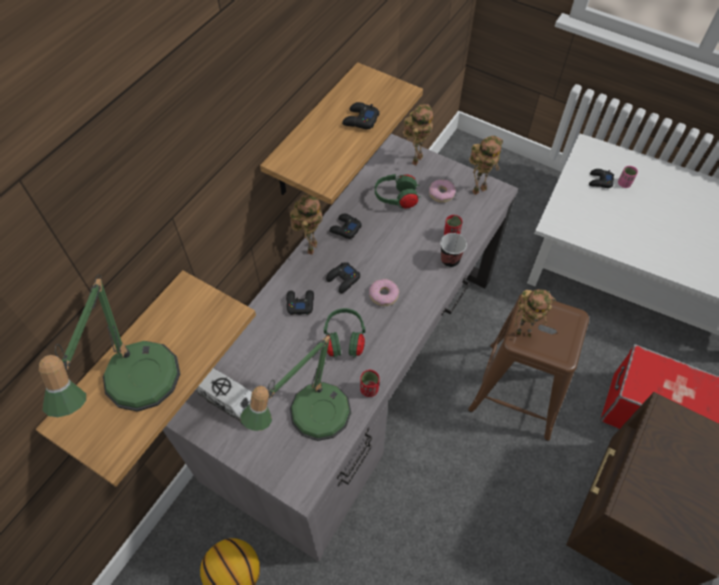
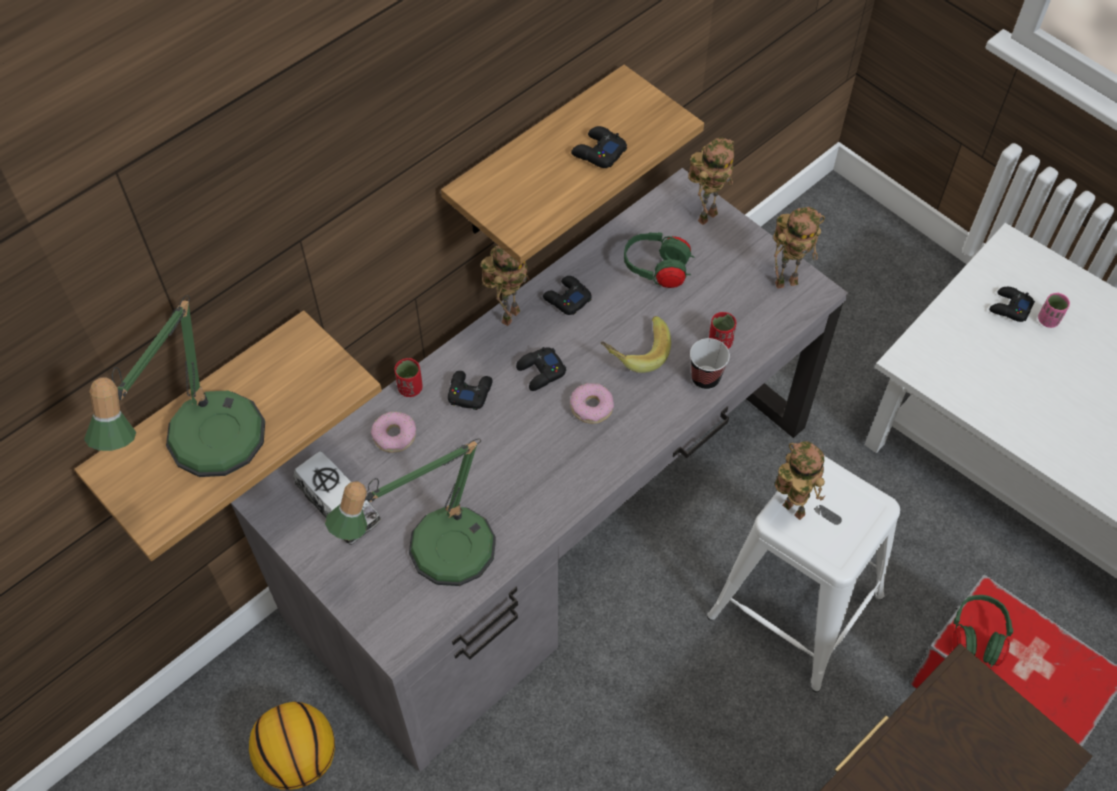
camera: 15 degrees right, 0 degrees up
(344, 340) = (516, 458): green headphones -> green headphones (976, 638)
(369, 389) = (529, 533): red cup -> red cup (410, 388)
(399, 253) = (634, 352): none -> banana
(441, 193) = (727, 276): donut -> donut (394, 435)
(518, 390) = (795, 605): brown stool -> white stool
(523, 332) = (790, 510): toy robot -> toy robot turned 150 degrees counterclockwise

